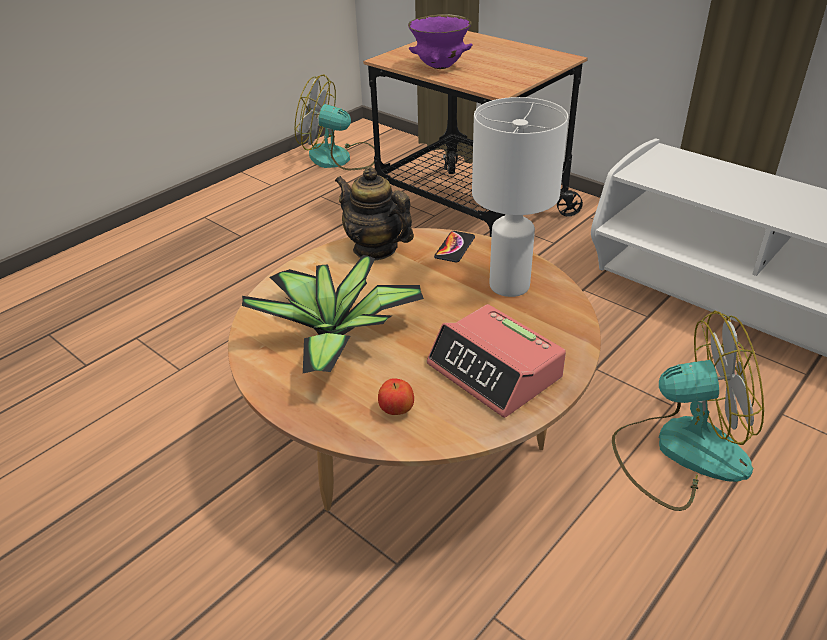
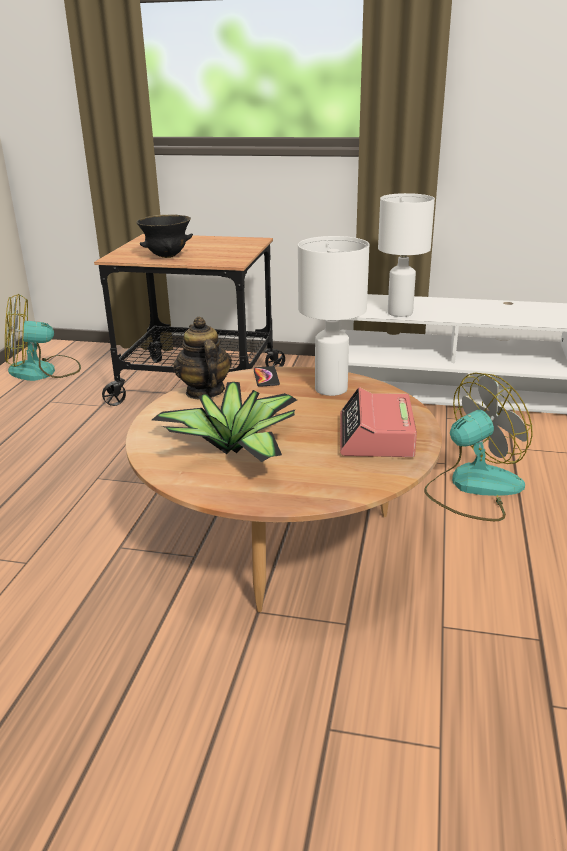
camera: 30 degrees left, 10 degrees down
(375, 249) = (204, 392): teapot -> teapot turned 60 degrees clockwise
(396, 410) = (333, 477): apple -> none
(440, 67) = (167, 256): purple bowl -> black bowl
(495, 371) = (376, 437): alarm clock -> alarm clock turned 75 degrees clockwise
(703, 190) = (399, 312): none -> white table lamp

